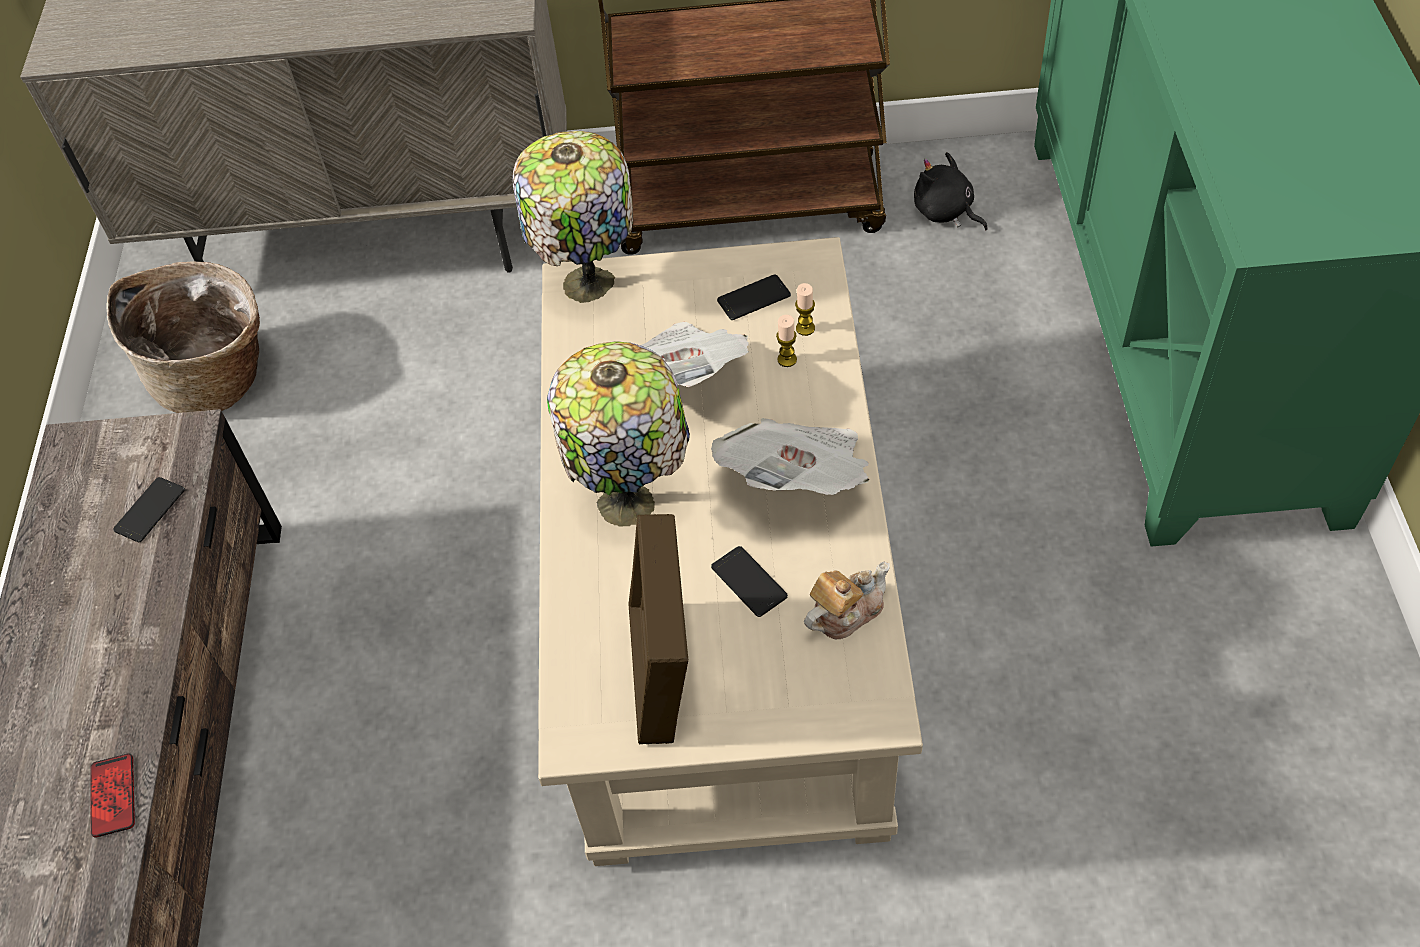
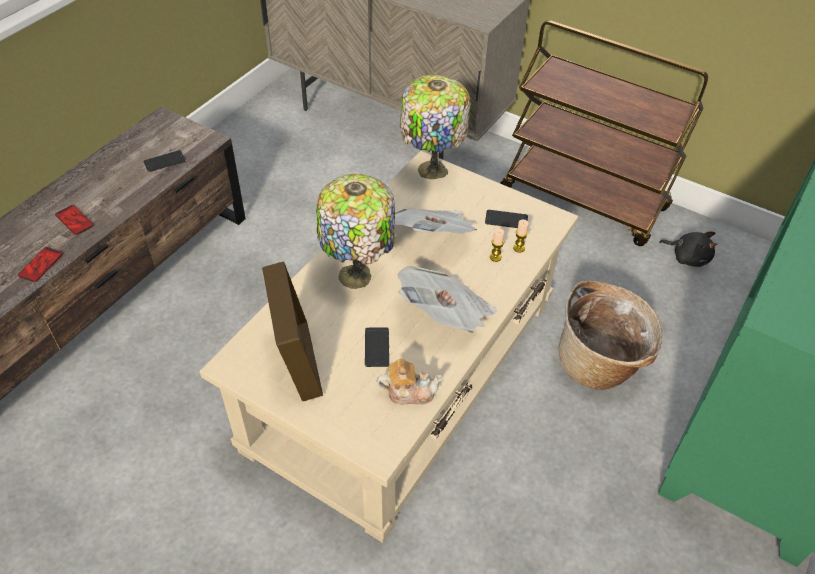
camera: 30 degrees right, 5 degrees down
(94, 693) = (74, 220): none -> phone
(217, 378) = (276, 143): basket -> basket (599, 364)
(663, 672) = (297, 362): picture frame -> picture frame turned 135 degrees clockwise
(945, 212) = (688, 257): black plush toy -> black plush toy turned 135 degrees clockwise

